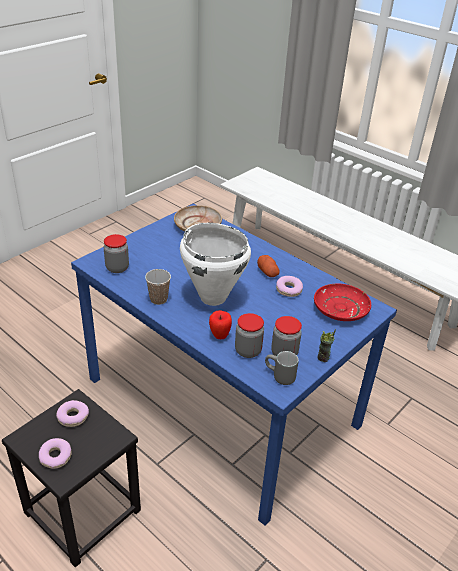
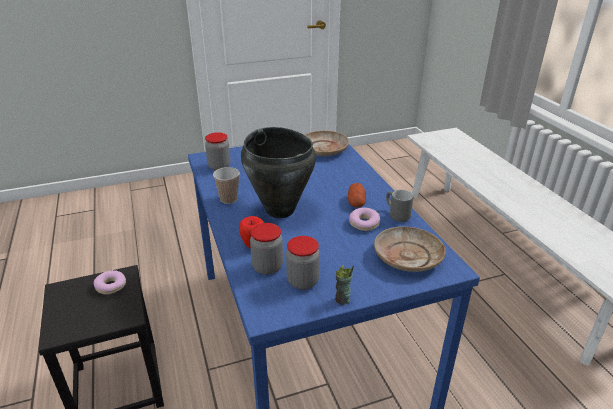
camera: 30 degrees right, 5 degrees down
(55, 457) = (67, 314): donut -> none
(213, 297) = (280, 210): white cooking pot -> black cooking pot
(279, 377) = (275, 303): grey mug -> grey mug (395, 215)
(340, 309) = (407, 256): red plate -> beige plate

